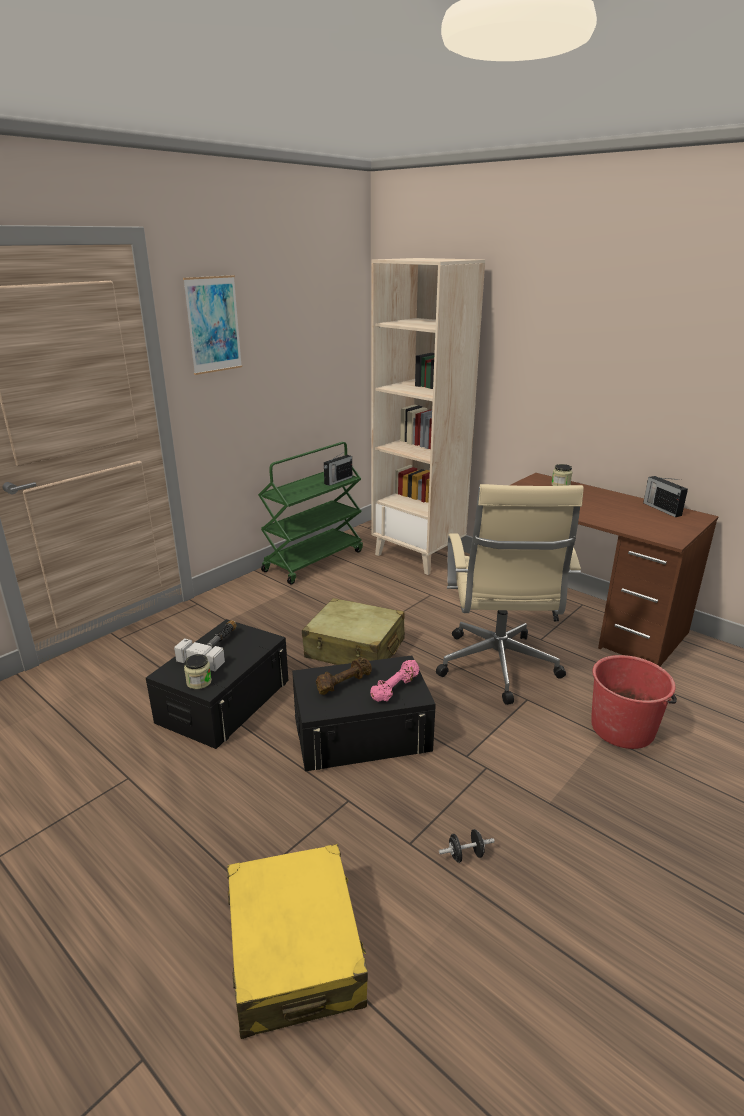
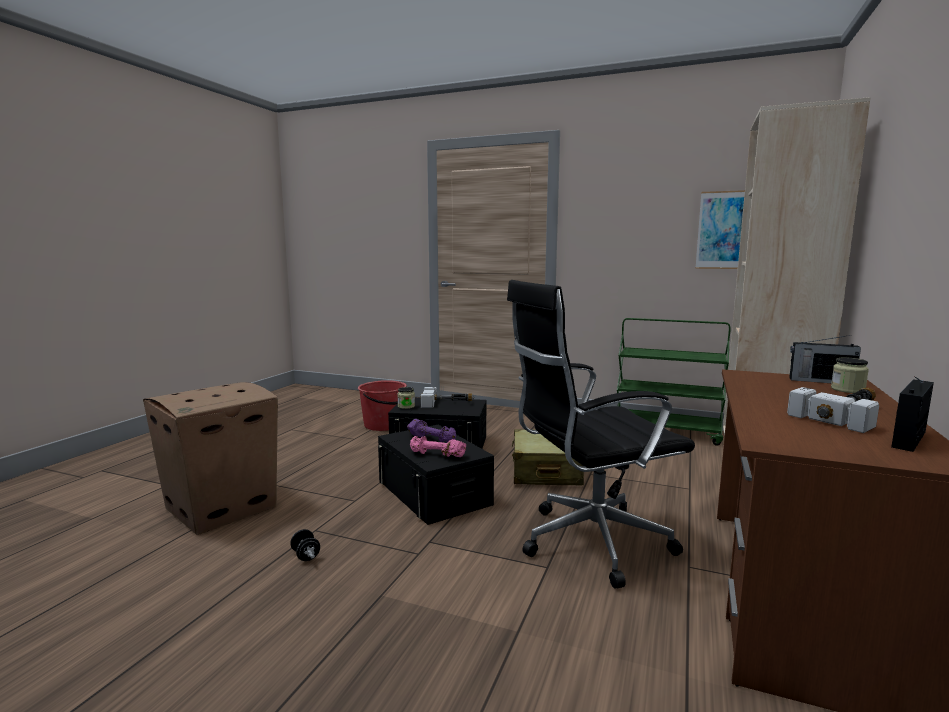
camera: 70 degrees right, 15 degrees down
(213, 325) = (607, 199): picture -> picture (725, 230)
(295, 951) = (223, 507): yellow suitcase -> cardboard box
(337, 480) = (701, 357): radio -> radio (820, 381)
(343, 683) = (432, 439): brown dumbbell -> purple dumbbell
(498, 669) = (588, 543): beige office chair -> black office chair
(616, 505) = (845, 415): none -> hammer
(623, 728) = (546, 647): red bucket -> red bucket (384, 425)

